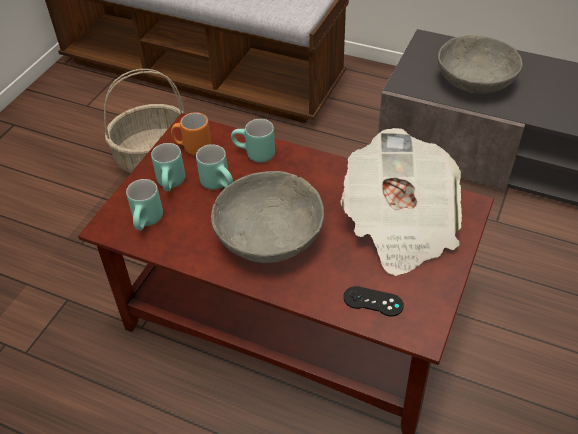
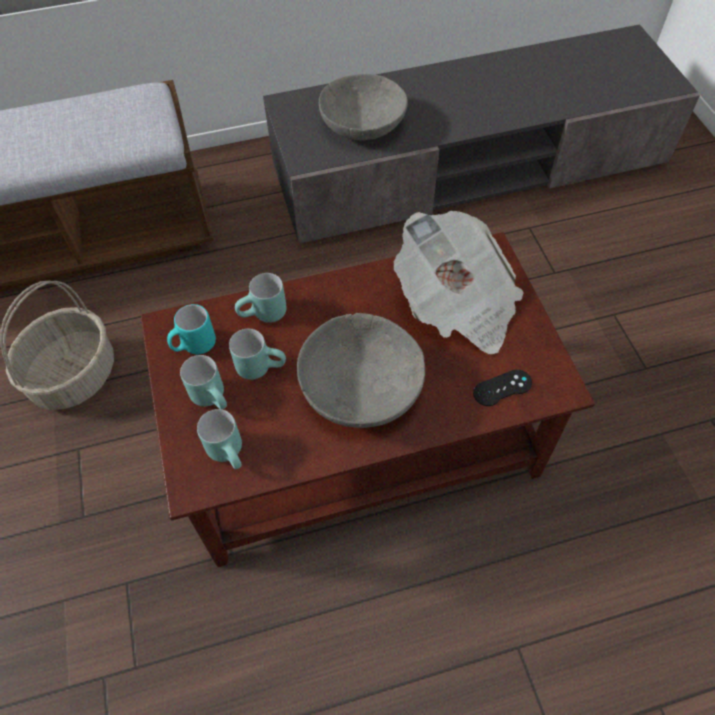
camera: 40 degrees left, 10 degrees up
(193, 148) = (194, 345): orange mug -> turquoise mug

